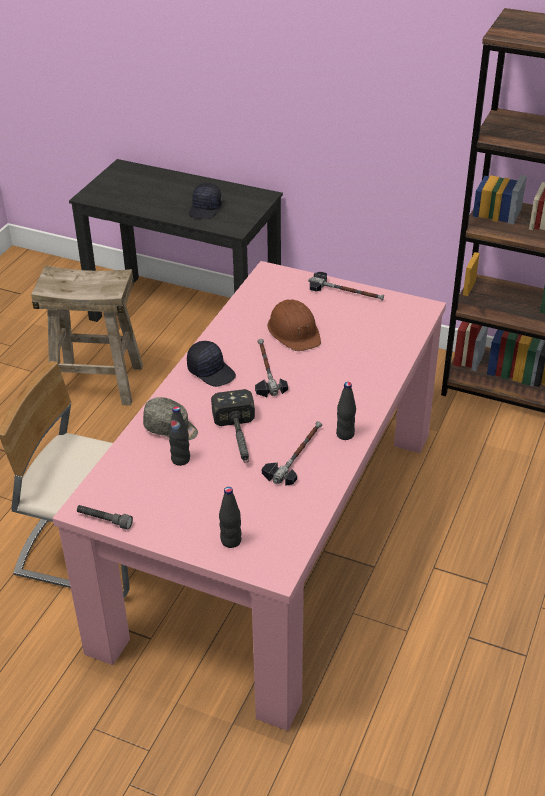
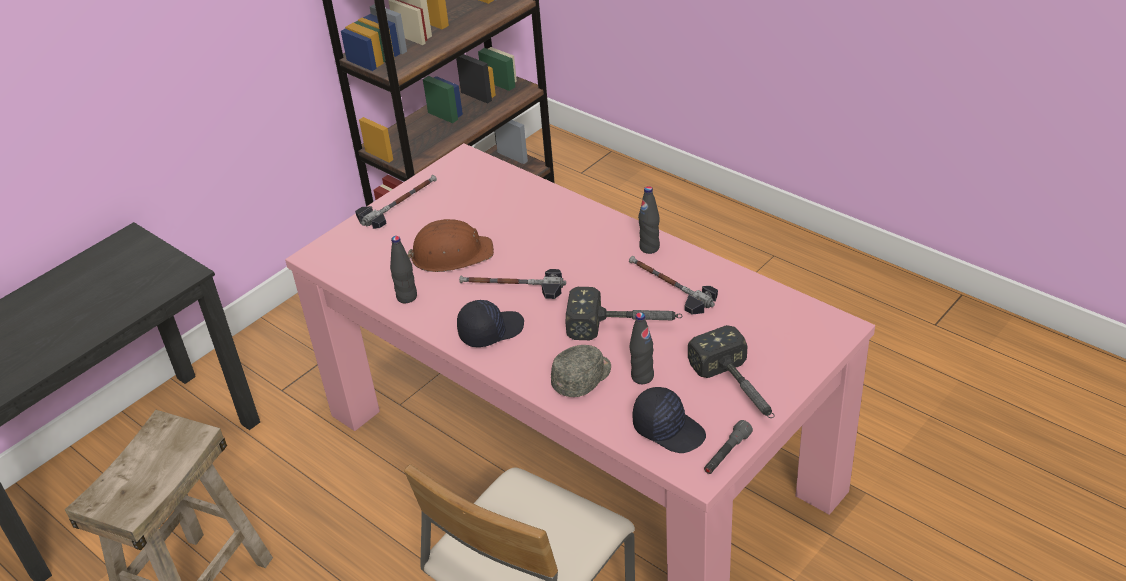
camera: 70 degrees left, 0 degrees up
(178, 517) = (739, 390): none -> hammer
(206, 209) = (113, 294): black cap -> black cap (669, 429)
(231, 541) = (788, 354): black bottle -> black bottle (407, 297)

